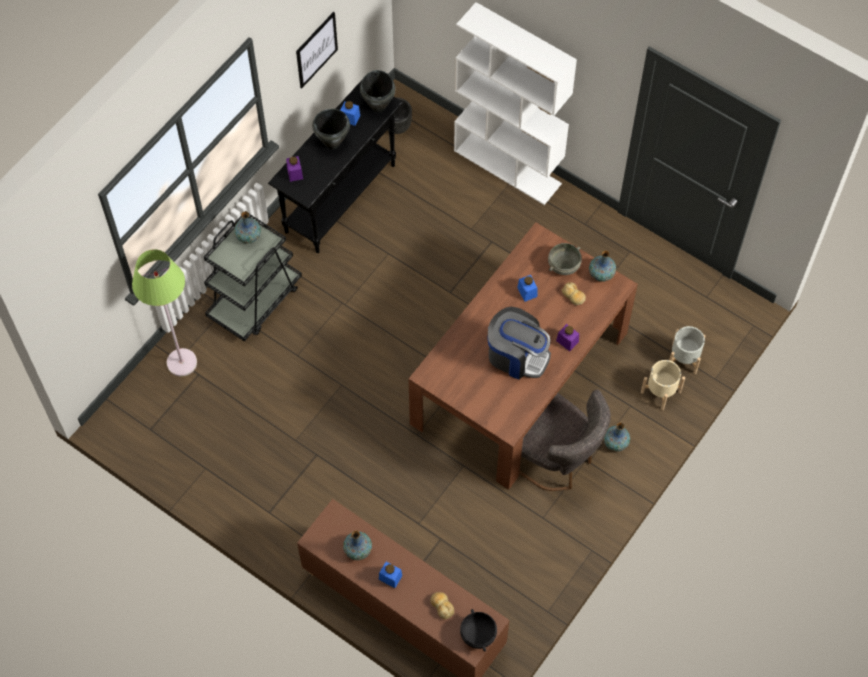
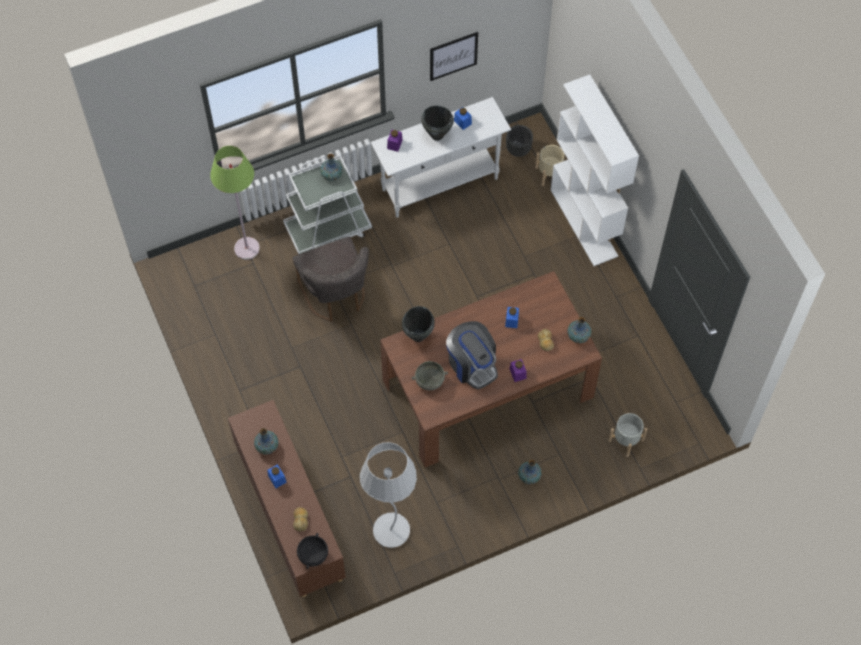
camera: 30 degrees right, 0 degrees up
(255, 300) = (328, 229): black cart -> white cart
(341, 198) = (440, 184): black console table -> white console table
(378, 106) = (490, 123): black cooking pot -> black cooking pot (418, 336)
(517, 571) = (391, 531): none -> white floor lamp
(556, 459) = (475, 464): grey chair -> grey chair (335, 296)
(564, 266) = (553, 315): grey bowl -> grey bowl (429, 381)
(660, 392) = (590, 456): beige planter -> beige planter (549, 173)

